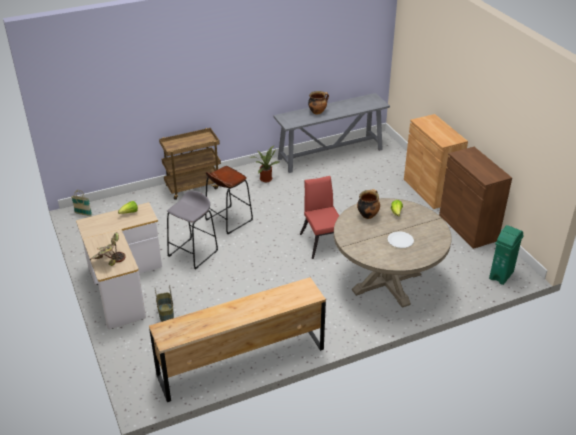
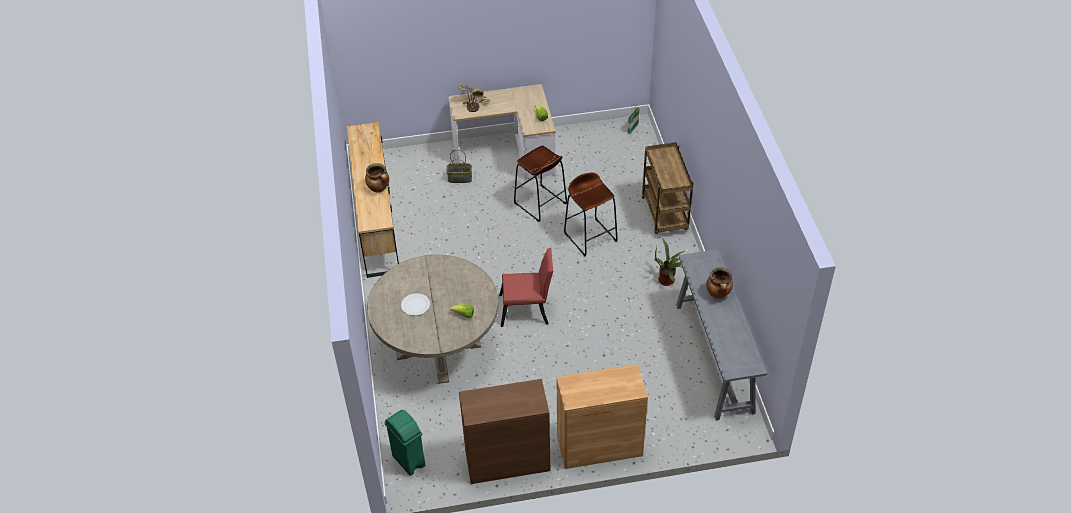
camera: 105 degrees right, 10 degrees up
(193, 253) = (540, 203): grey stool -> brown stool
(367, 215) = (469, 289): cooking pot -> cooking pot (379, 189)

